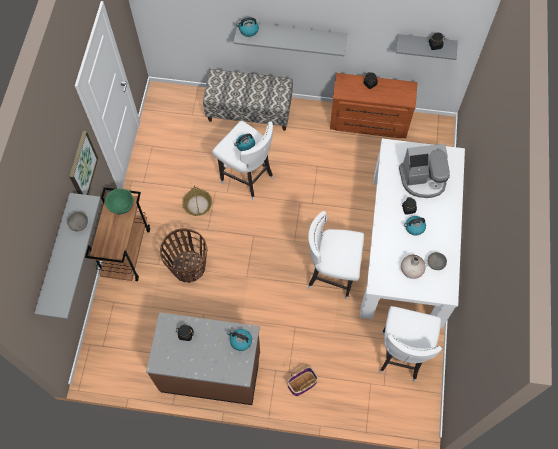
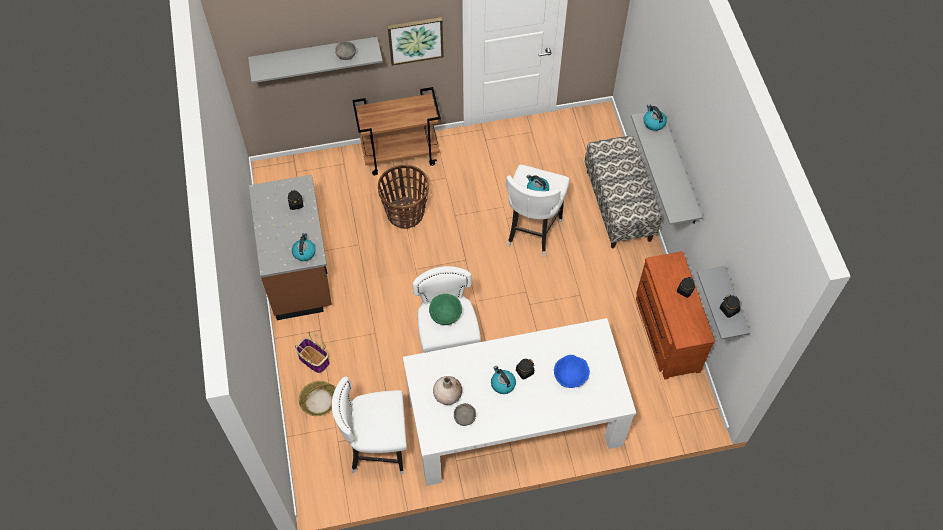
camera: 70 degrees right, 5 degrees down
(121, 205) = (421, 110): green bowl -> green bowl (445, 315)
(197, 204) = (480, 196): basket -> basket (319, 401)
(423, 179) = (570, 377): coffee machine -> blue bowl

